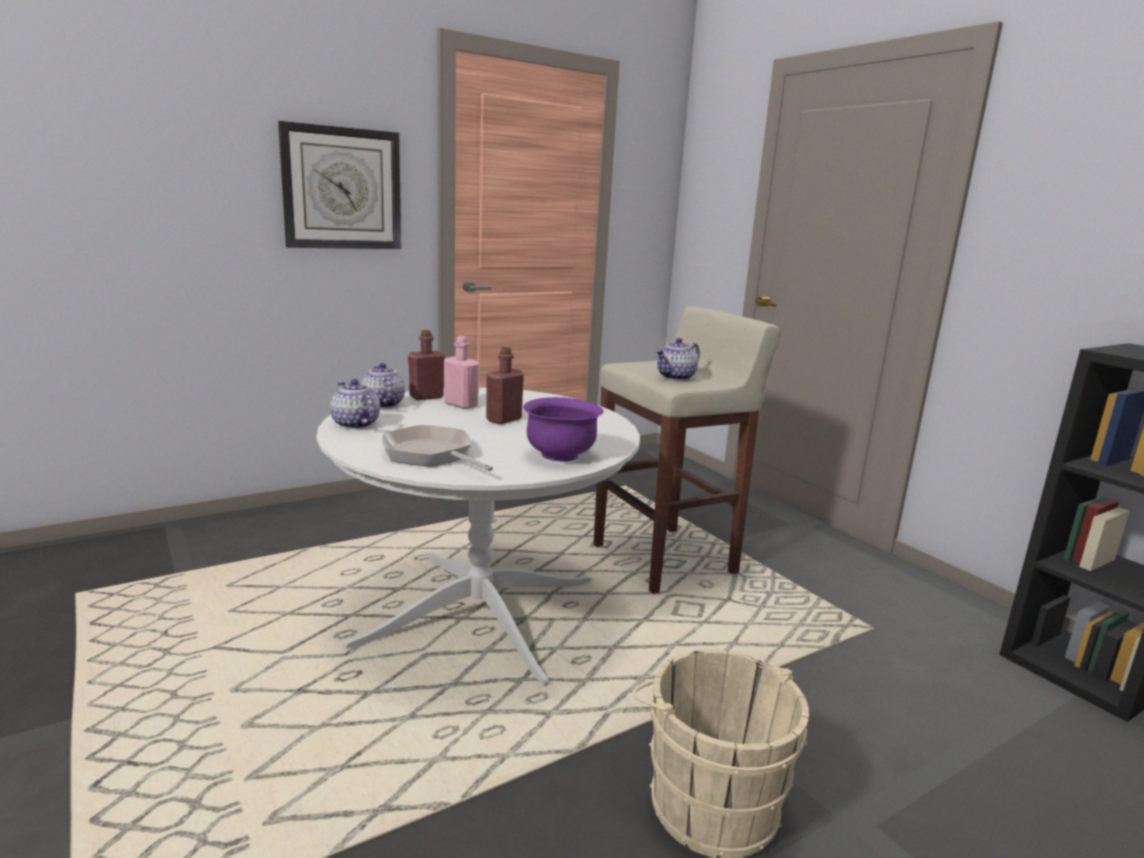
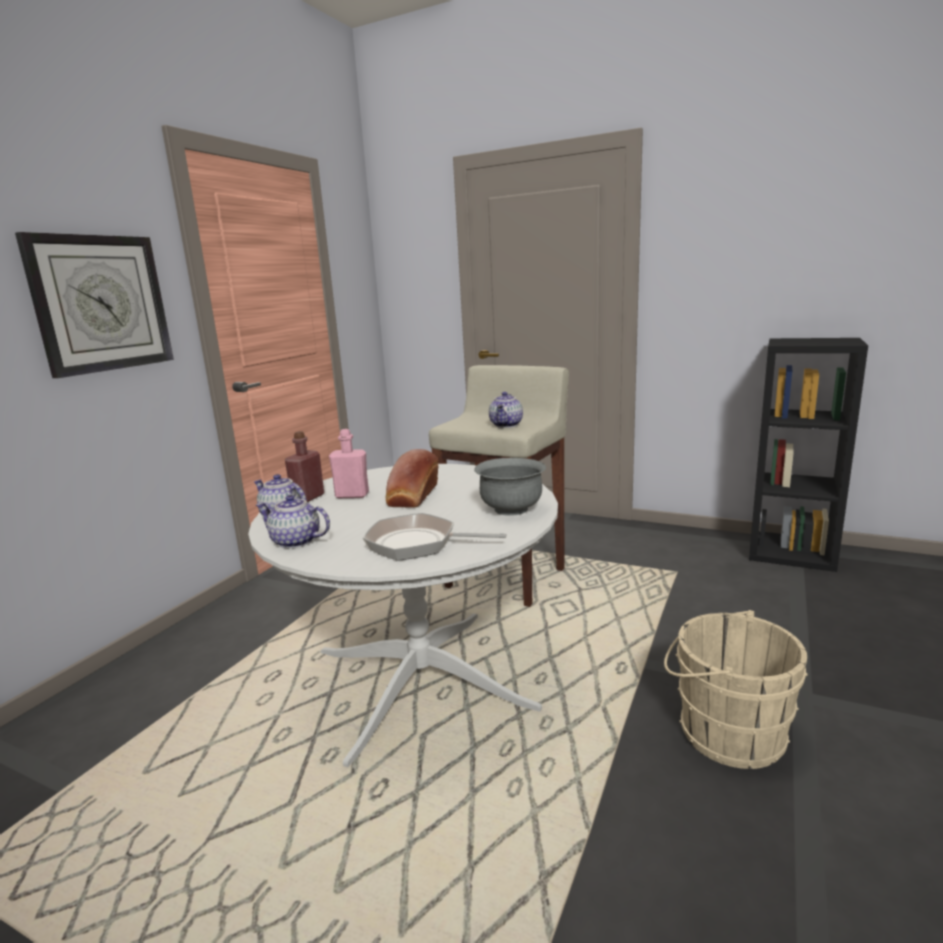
camera: 30 degrees left, 0 degrees up
(504, 419) = (412, 496): red bottle -> bread
(560, 455) = (511, 509): purple bowl -> grey bowl

